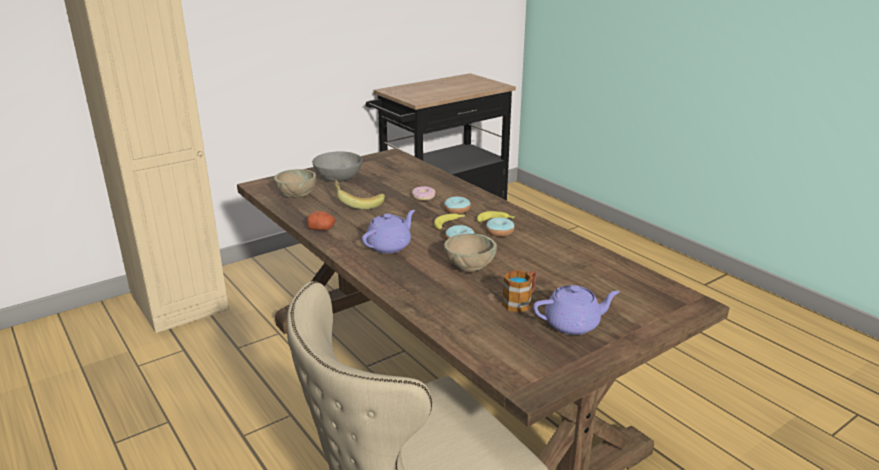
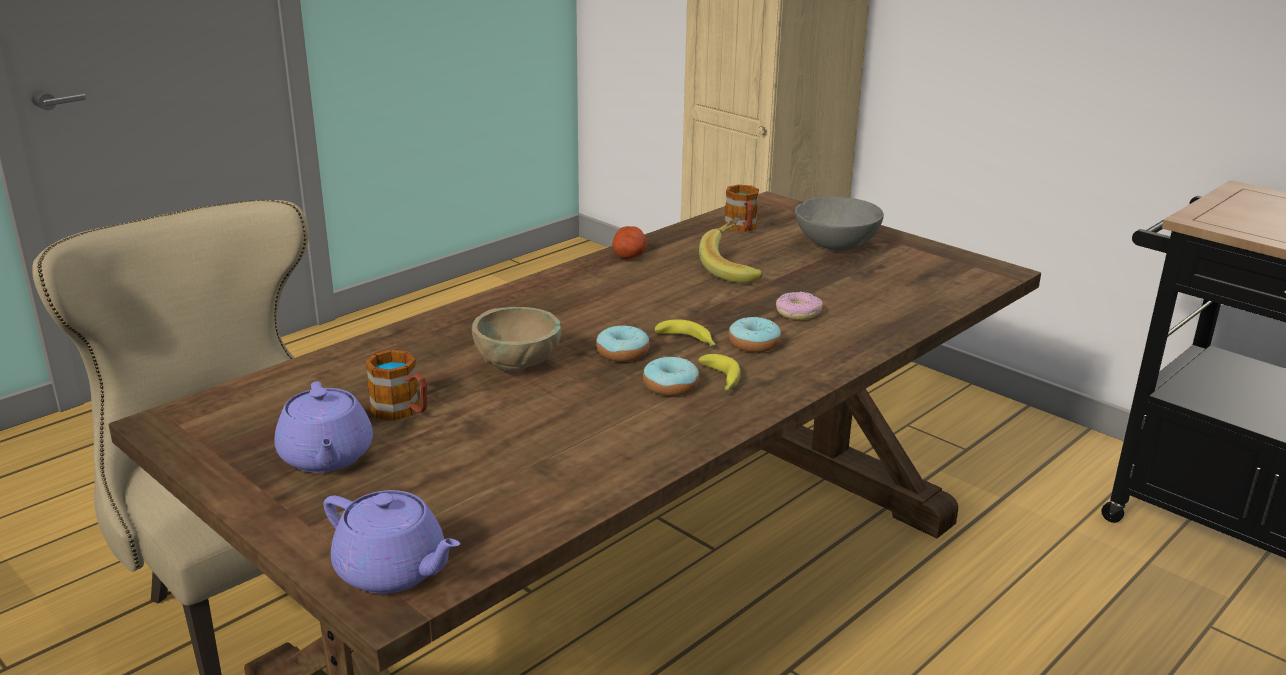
camera: 80 degrees right, 0 degrees up
(297, 196) = (742, 228): beige bowl -> mug
(389, 246) = (584, 303): purple teapot -> purple teapot (393, 571)

